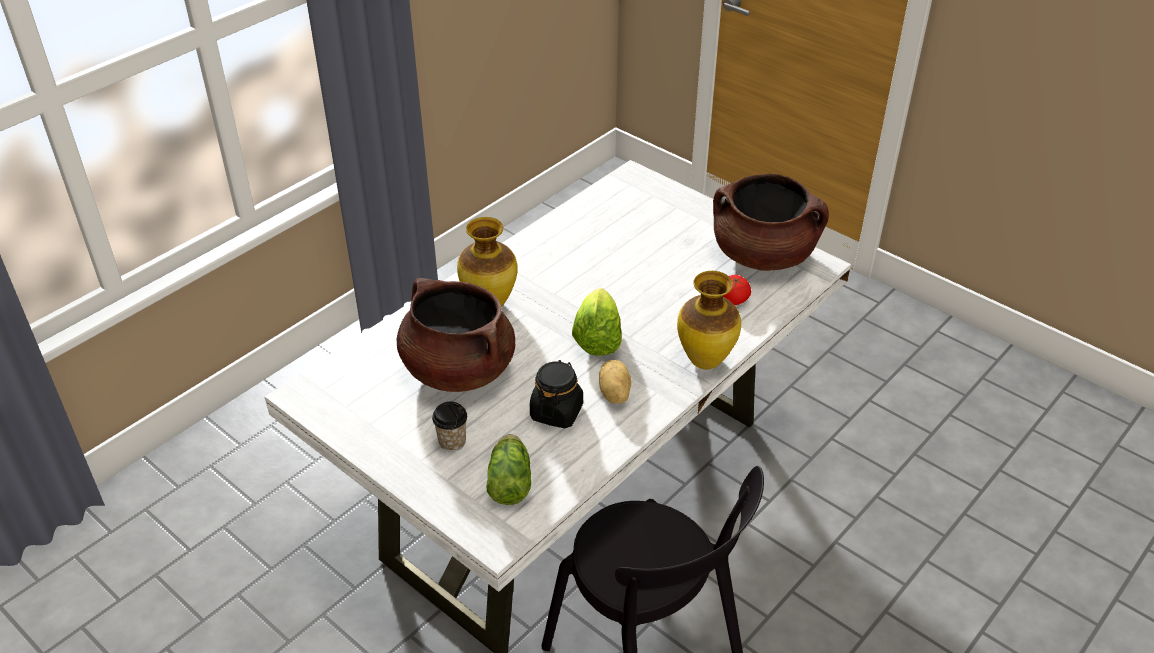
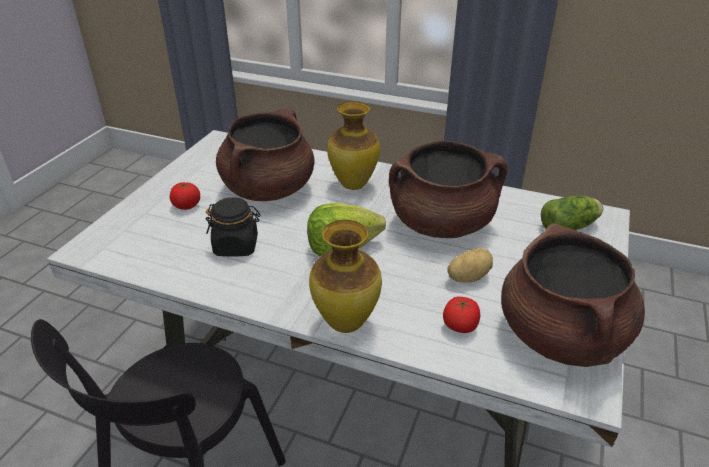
camera: 70 degrees right, 5 degrees down
(452, 442) = (187, 205): cup -> tomato
(510, 480) = (149, 241): lettuce -> lettuce (570, 227)
(593, 267) = (441, 224): none -> brown cooking pot
(613, 394) = (271, 272): potato -> potato (467, 277)

